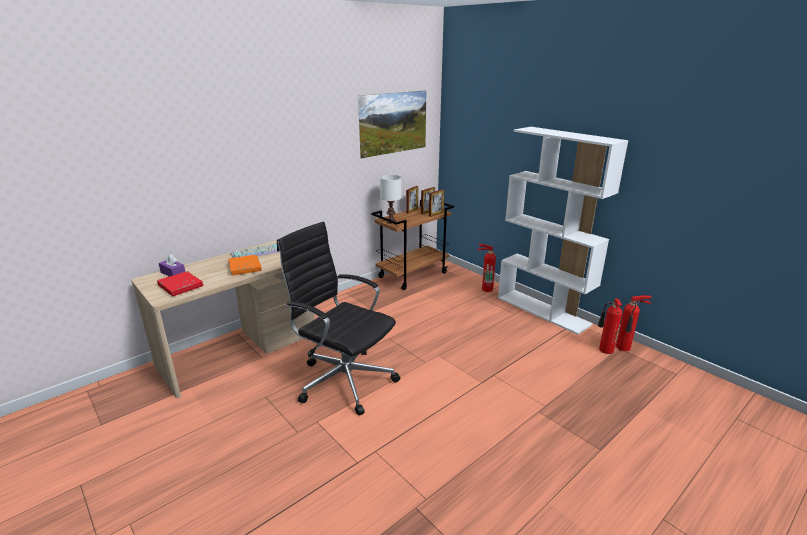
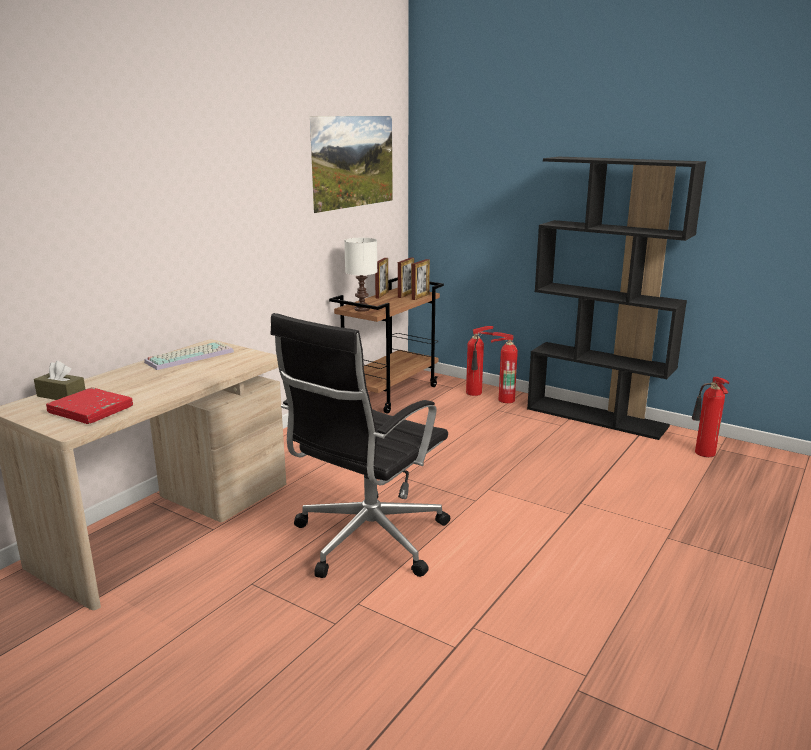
camera: 15 degrees left, 5 degrees down
(173, 273) = (61, 395): purple tissue box -> brown tissue box
(245, 267) = (184, 377): orange book -> none
(344, 379) = (367, 540): black office chair -> black office chair turned 75 degrees counterclockwise
(543, 310) = (597, 417): white bookcase -> black bookcase
(624, 348) = (725, 448): fire extinguisher -> fire extinguisher (475, 393)

